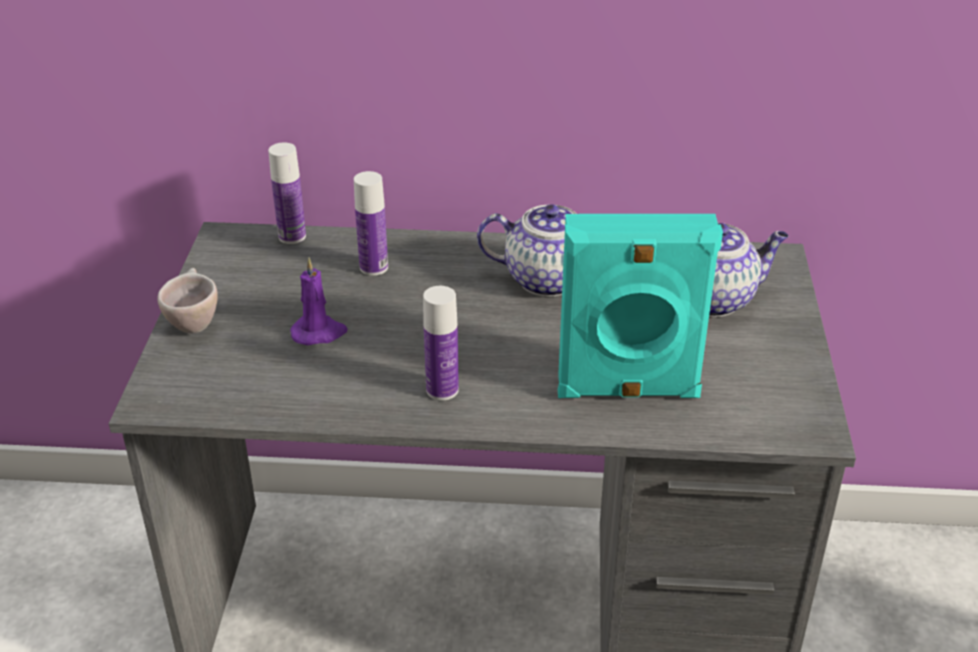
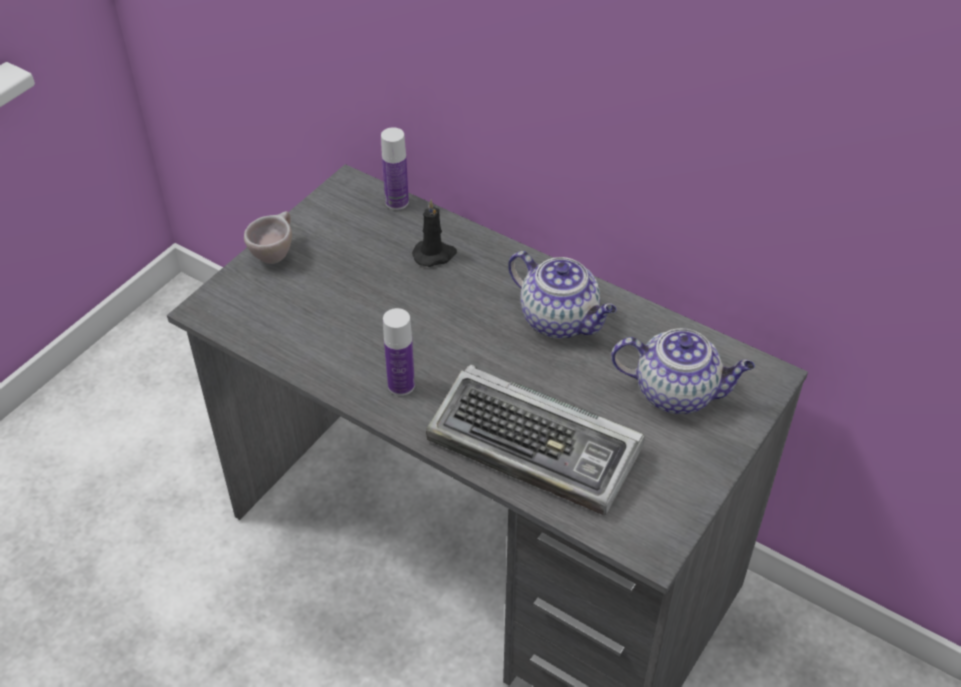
camera: 30 degrees right, 10 degrees up
(319, 333) = (353, 298): purple candle -> none
(374, 267) = (435, 255): bottle -> black candle
(628, 391) = (537, 447): turquoise speaker -> keyboard

